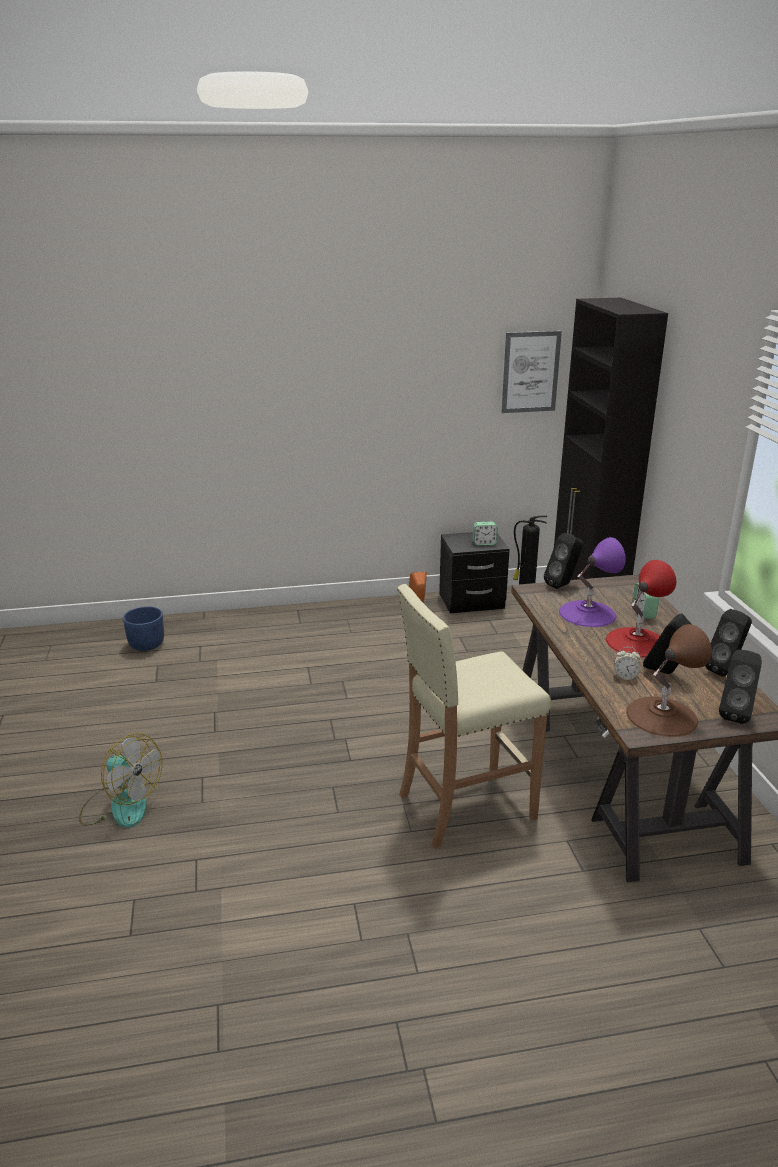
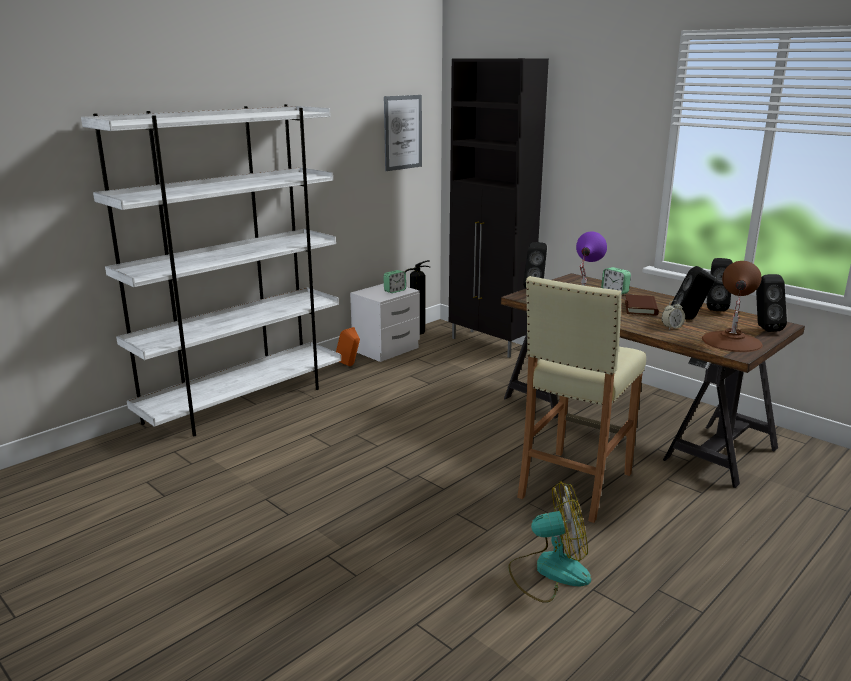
camera: 35 degrees left, 5 degrees down
(121, 805) = (274, 615): fan -> fan (549, 571)
(147, 644) = (108, 468): blue planter -> none
(294, 618) = (244, 402): none -> white bookcase
(472, 602) = (386, 350): black nightstand -> white nightstand
(636, 642) = (641, 308): red table lamp -> brown book

